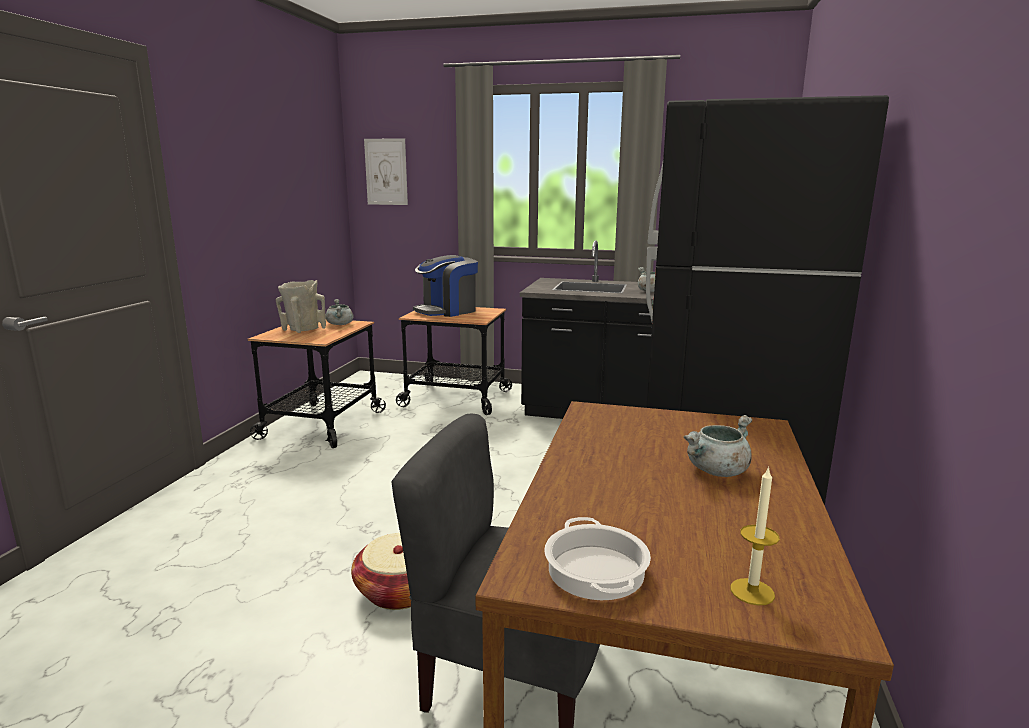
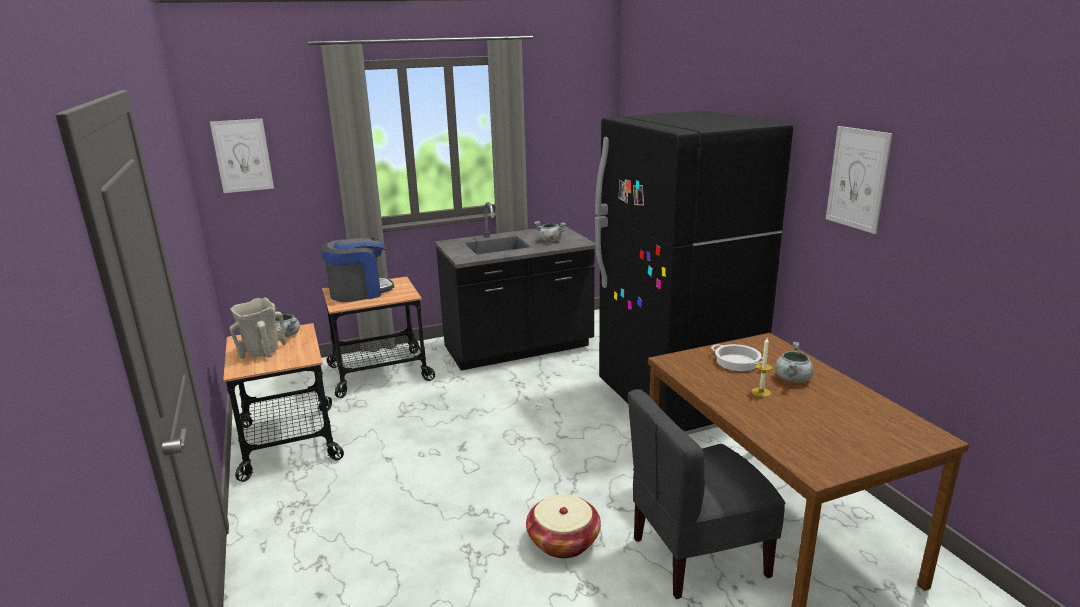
camera: 35 degrees left, 5 degrees up
(447, 311) = (360, 292): coffee machine -> coffee machine turned 135 degrees counterclockwise
(597, 571) = (837, 455): cooking pot -> cooking pot (737, 362)
(752, 591) = (896, 436): candle -> candle (761, 392)
(941, 161) = (857, 179): none -> picture

